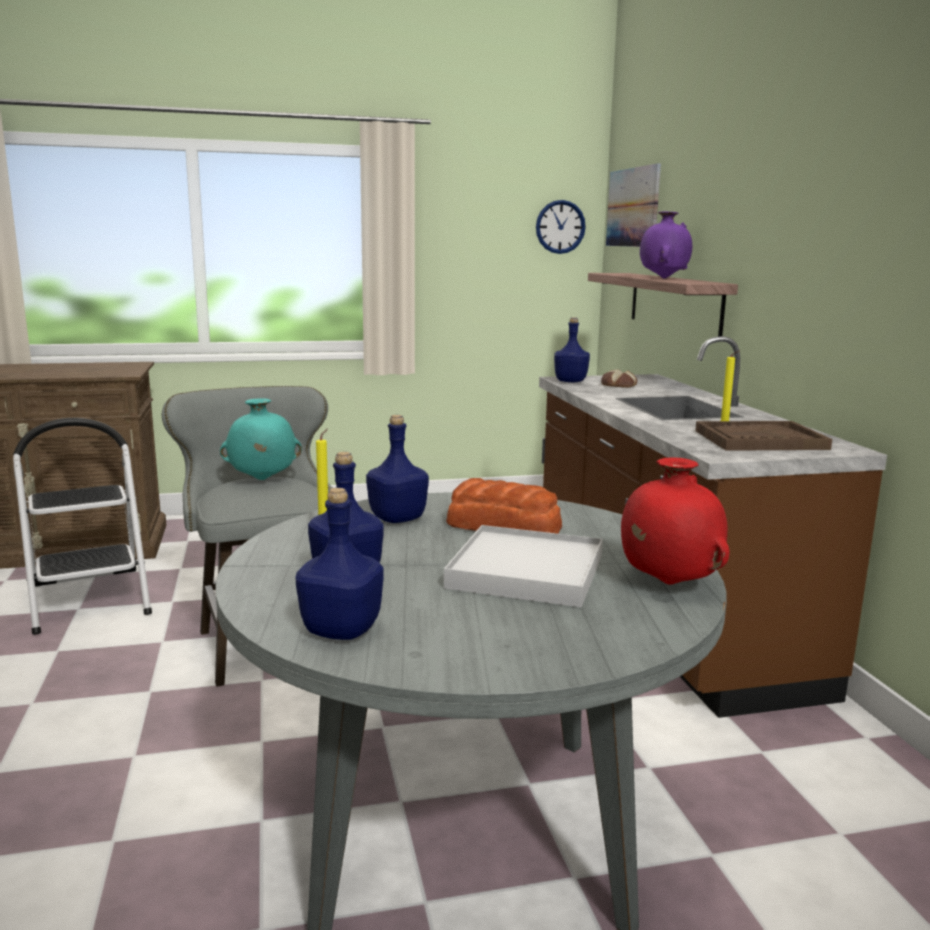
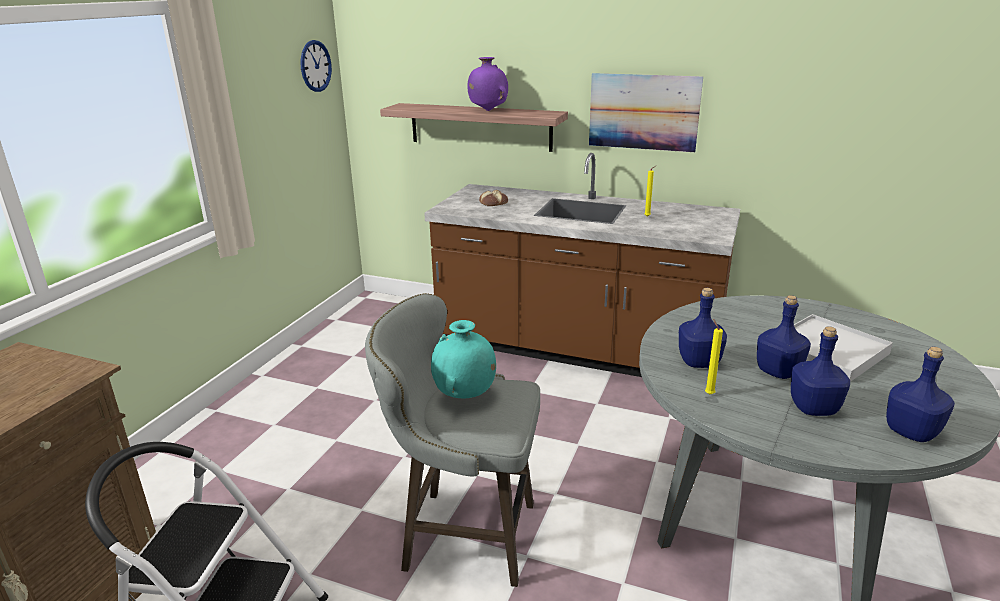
camera: 55 degrees left, 10 degrees up
(504, 527) = (740, 334): bread -> none
(571, 381) = (459, 209): blue bottle -> blue bottle (778, 371)
(632, 207) = (393, 45): picture -> picture (643, 112)
(667, 583) = (859, 322): red vase -> none
(760, 440) = (688, 220): brown tray -> none

